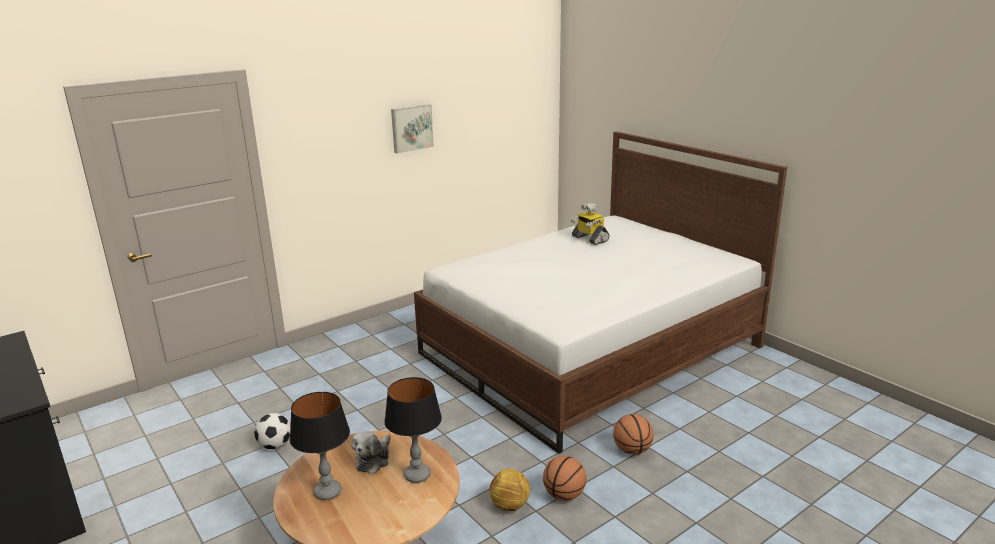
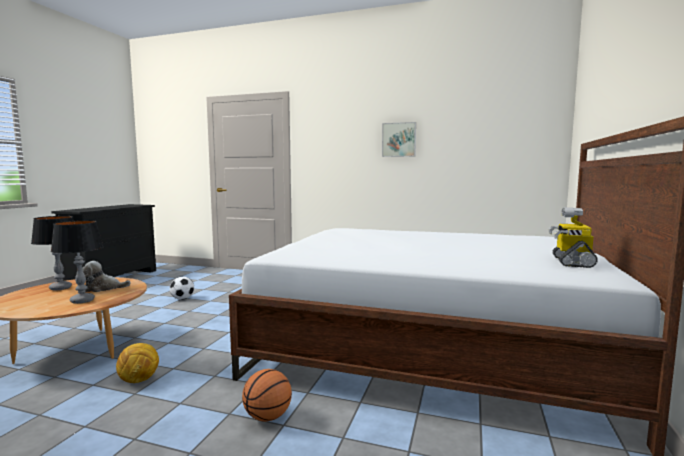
camera: 55 degrees right, 15 degrees down
(564, 495) = (164, 400): basketball -> none
(589, 239) = (485, 239): toy robot -> toy robot (571, 261)

